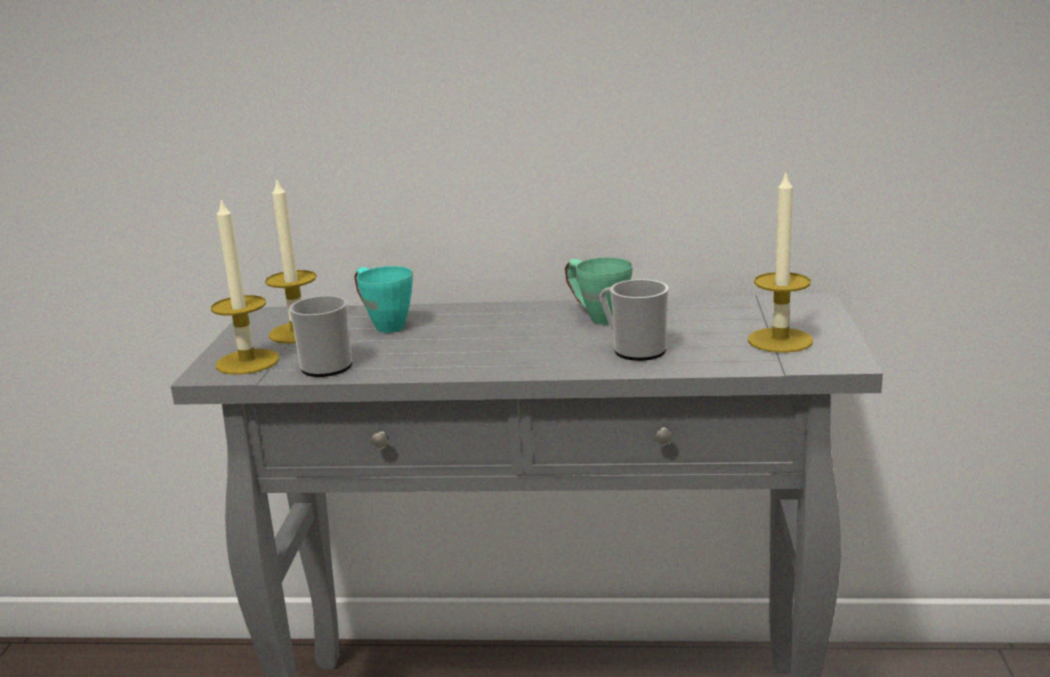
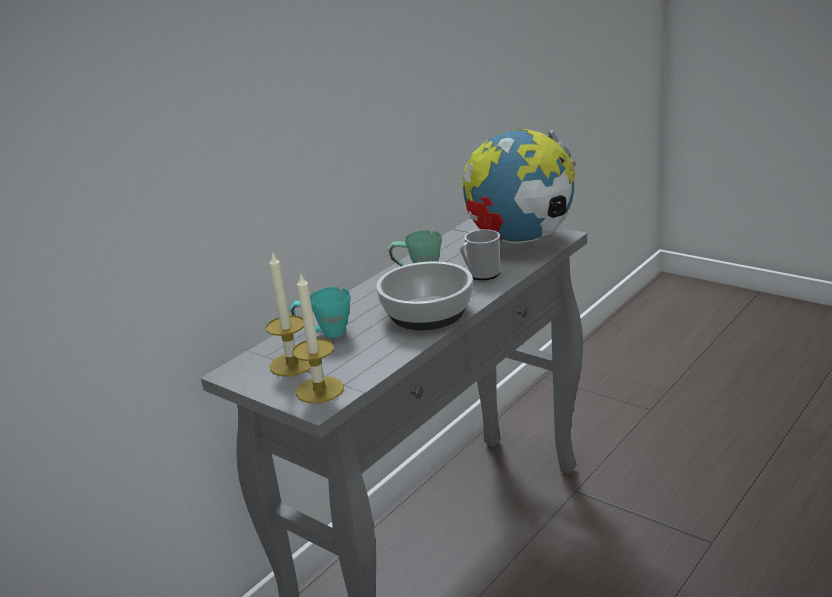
camera: 55 degrees left, 5 degrees up
(325, 364) = (366, 364): mug -> none
(486, 354) = (426, 312): none -> bowl
(780, 340) = (521, 240): candle -> globe

